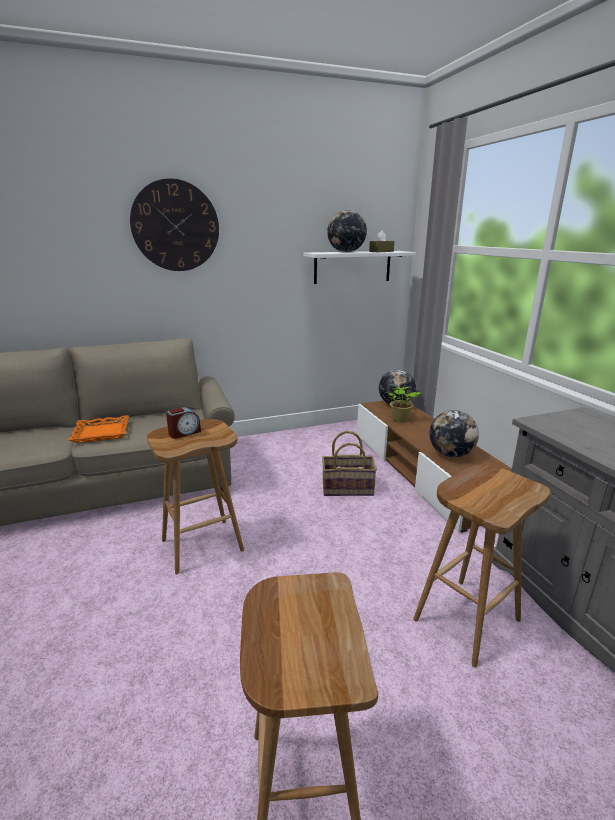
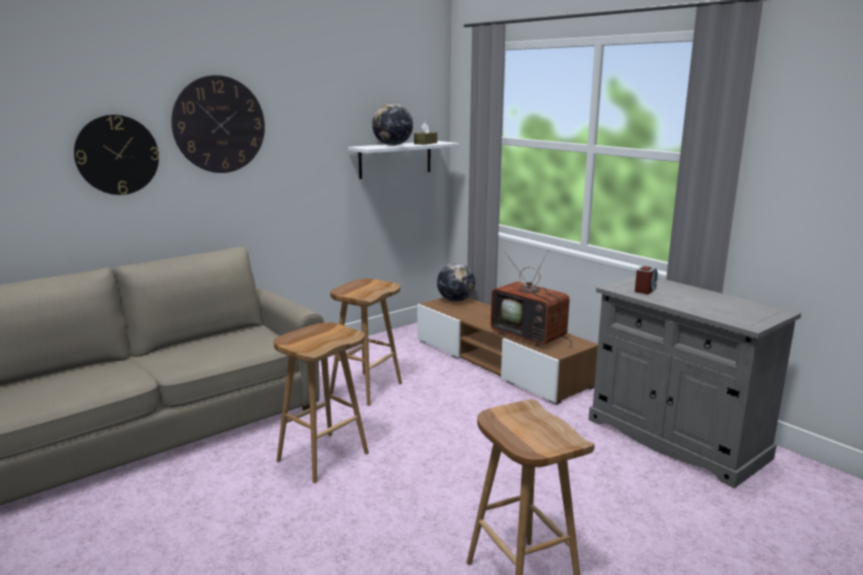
camera: 20 degrees left, 5 degrees down
(81, 250) = (117, 155): none -> wall clock
(101, 433) = (175, 359): orange tray -> none
(184, 433) = (308, 337): alarm clock -> alarm clock (645, 290)
(348, 488) = (436, 387): basket -> none
(399, 419) = (468, 313): potted plant -> none
(450, 454) = (531, 336): globe -> television
(466, 618) = (587, 460): brown stool -> brown stool (366, 388)

